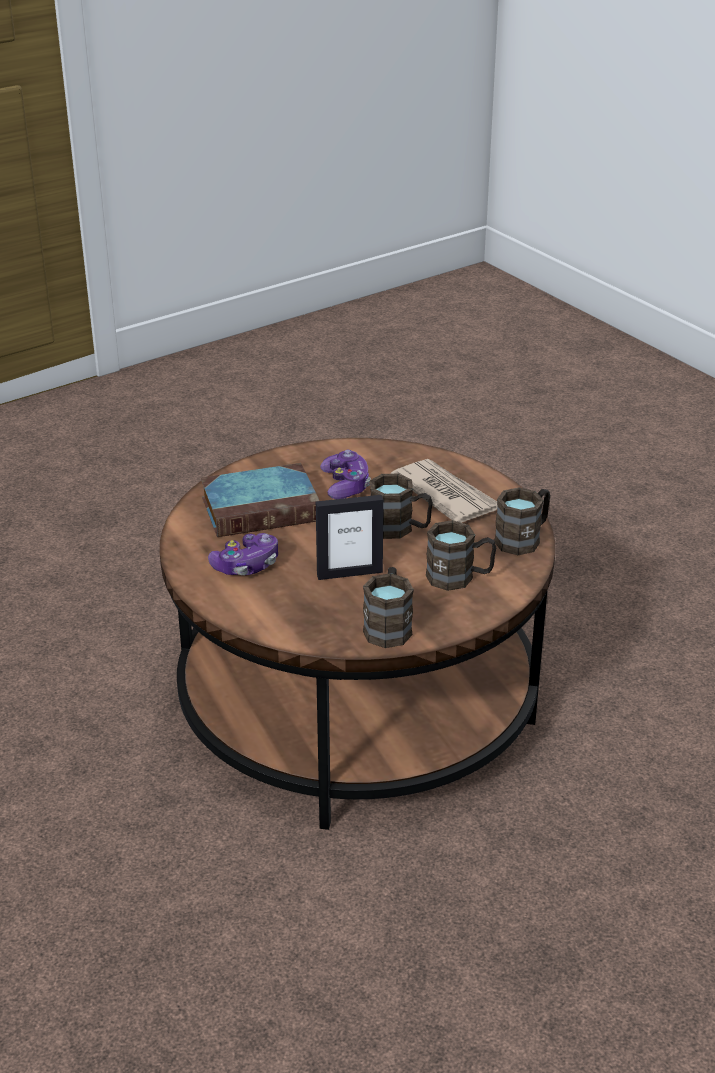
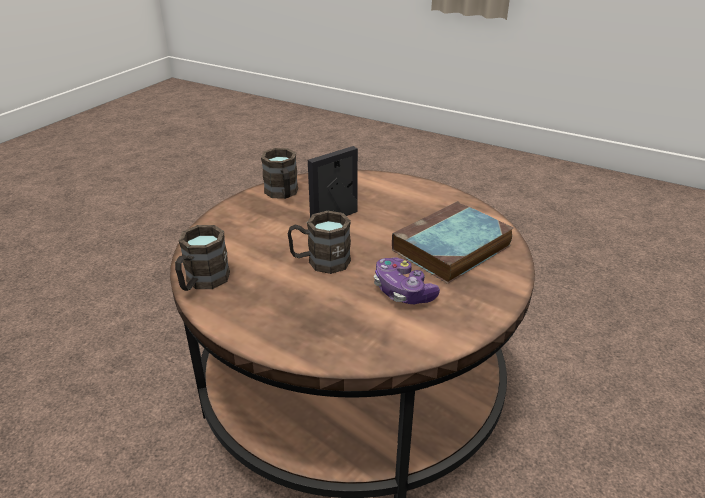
camera: 155 degrees right, 0 degrees up
(246, 565) = (412, 205): game controller -> none
(445, 495) = (299, 308): newspaper -> none
(459, 577) = (247, 235): brown mug -> none

